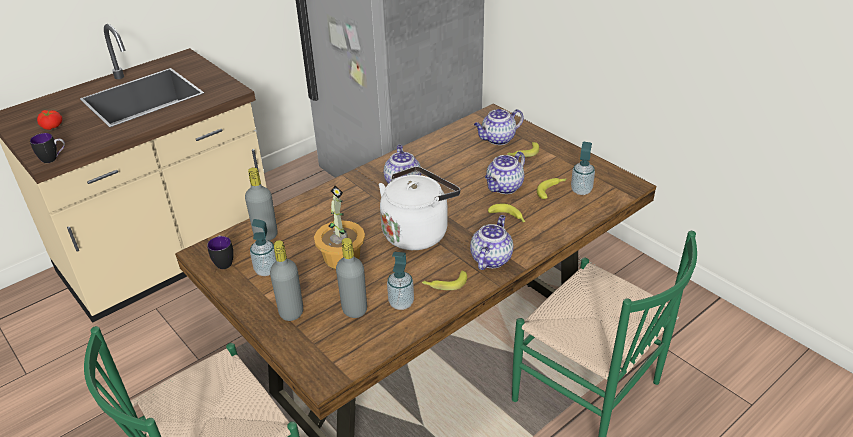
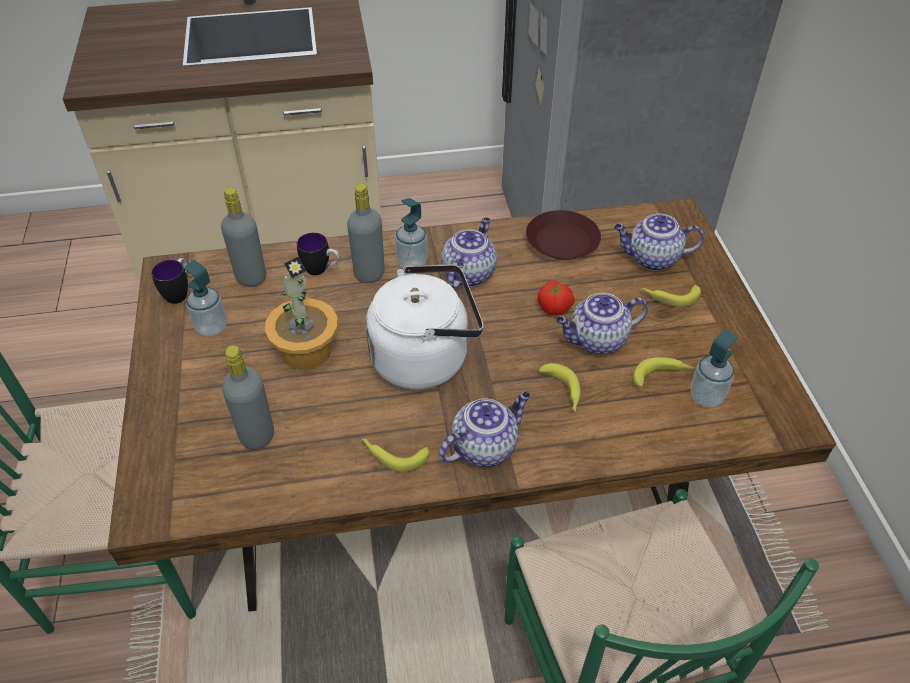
camera: 30 degrees right, 10 degrees up
(52, 126) = (131, 43): tomato -> tomato (554, 306)
(53, 159) = (96, 87): mug -> mug (321, 270)
(291, 312) = (188, 401): grey bottle -> grey bottle (369, 274)
(401, 303) = (317, 456): soap dispenser -> soap dispenser (412, 263)
(441, 148) = (562, 241): none -> brown plate

